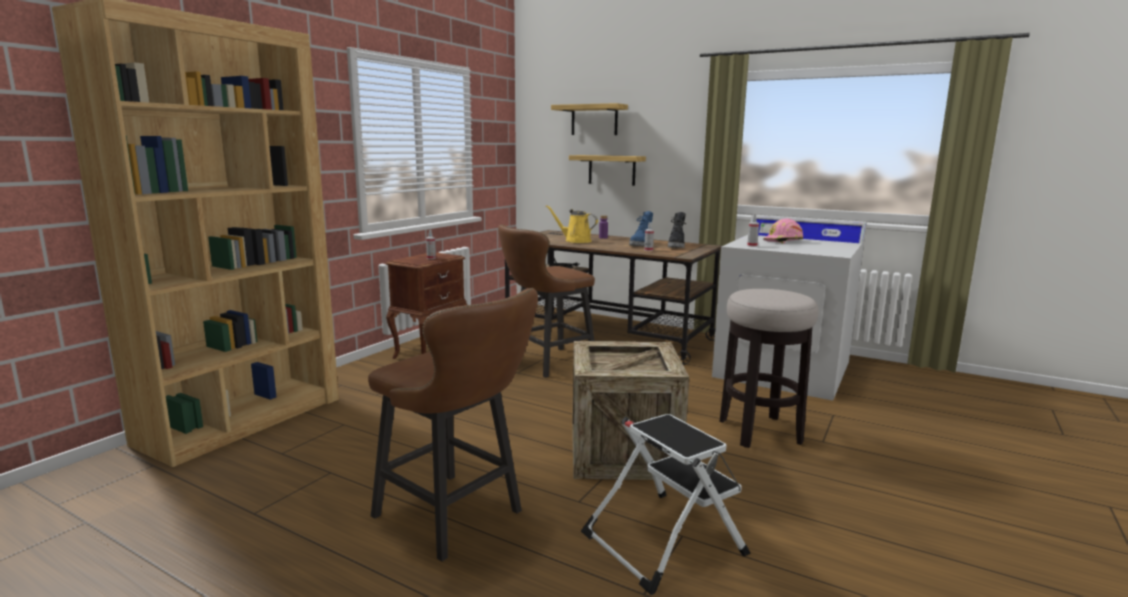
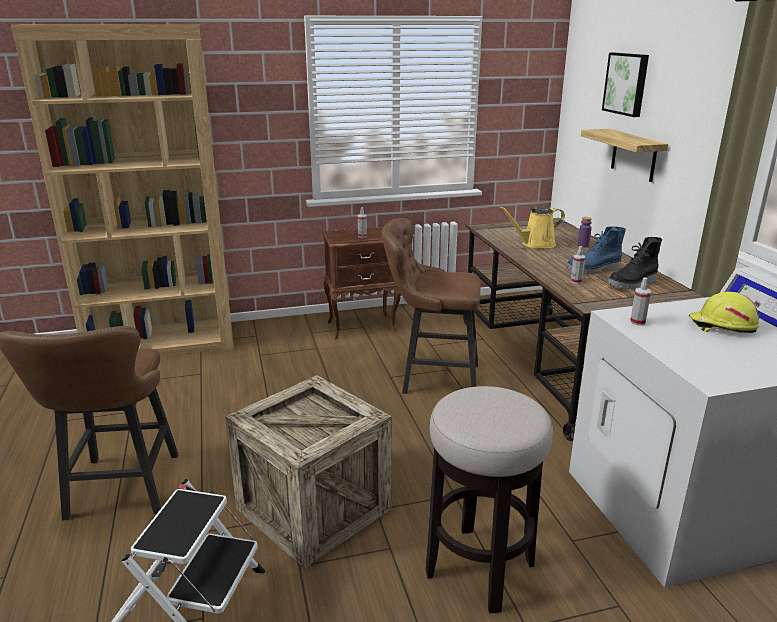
camera: 45 degrees right, 10 degrees up
(575, 241) = (535, 244): yellow watering can -> yellow watering can turned 90 degrees counterclockwise
(594, 120) = (627, 84): shelf -> picture
(783, 241) = (721, 326): pink hard hat -> yellow hard hat

